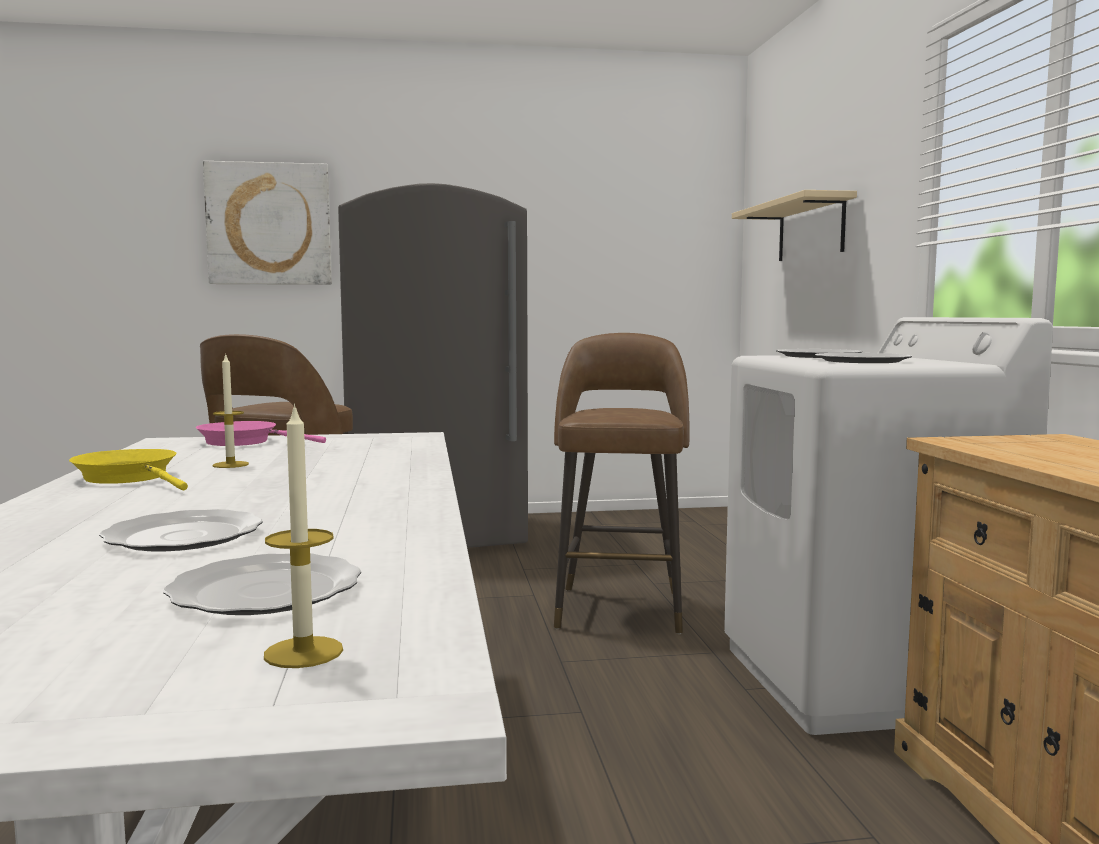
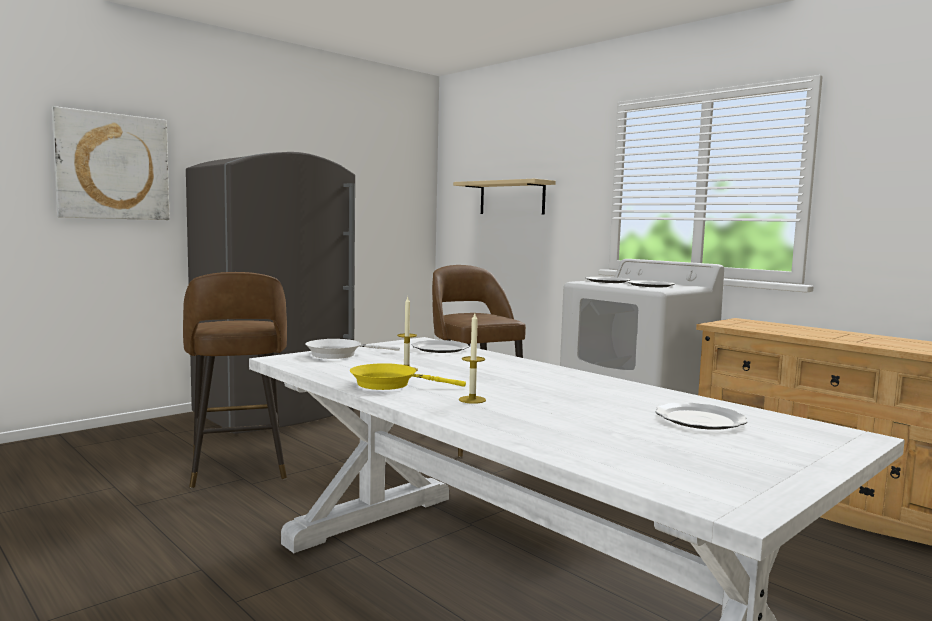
camera: 35 degrees left, 0 degrees up
(186, 536) = (571, 406): plate -> plate (440, 348)
(244, 442) = (338, 354): pink frying pan -> white frying pan
(303, 652) = (791, 433): candle -> candle (472, 400)

